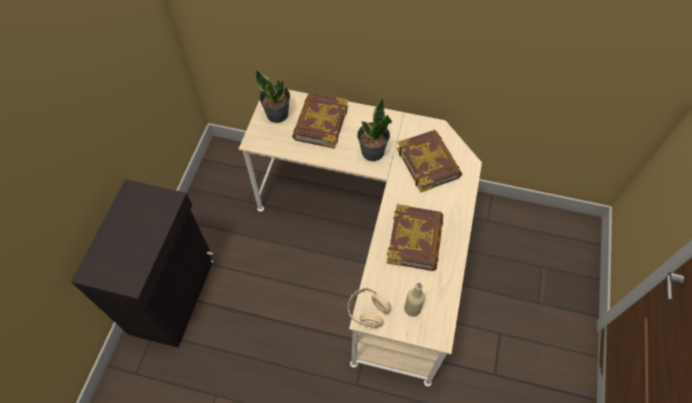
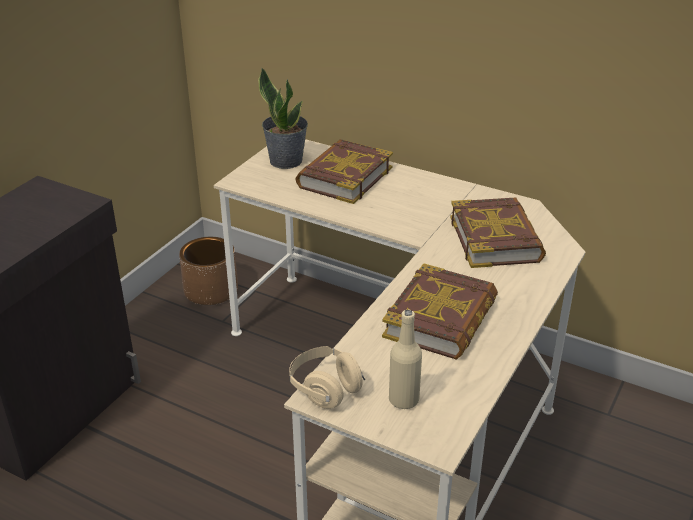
camera: 15 degrees right, 25 degrees down
(232, 177) = (211, 290): none -> brown planter
(372, 152) = (410, 215): potted plant -> none

